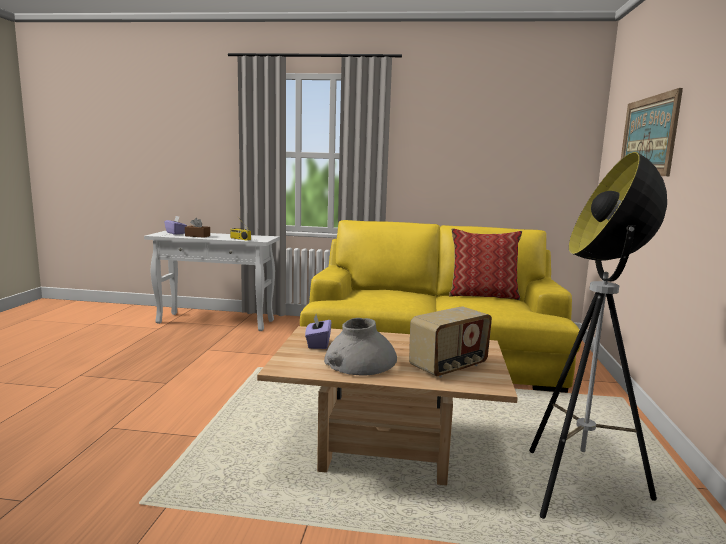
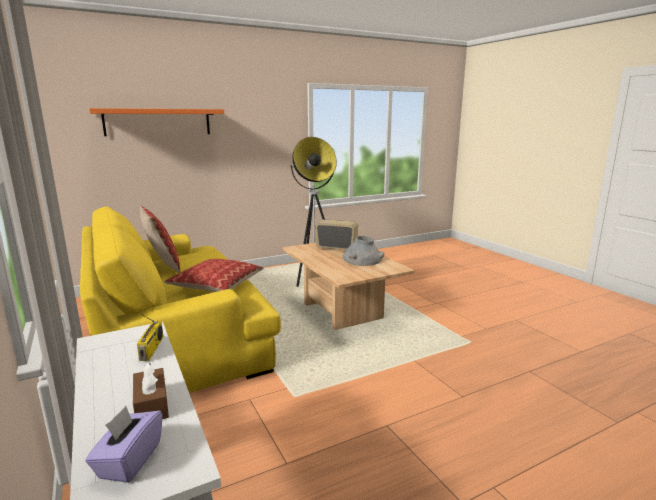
camera: 125 degrees left, 5 degrees up
(318, 344) = (357, 271): purple tissue box -> none
(387, 297) = (217, 284): none -> pillow
(648, 136) = (158, 122): picture -> orange shelf

